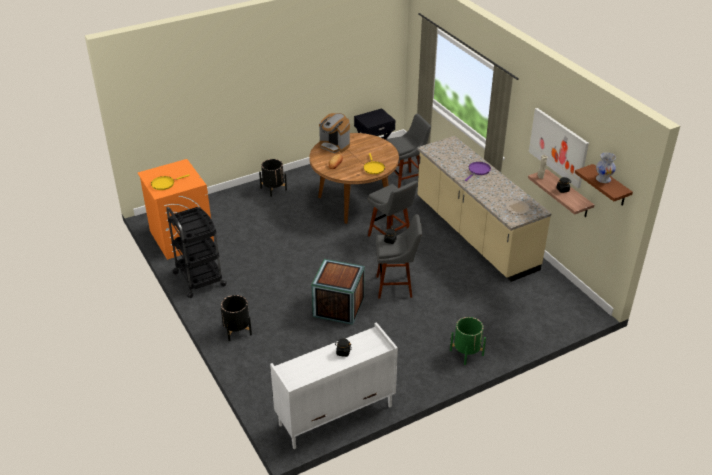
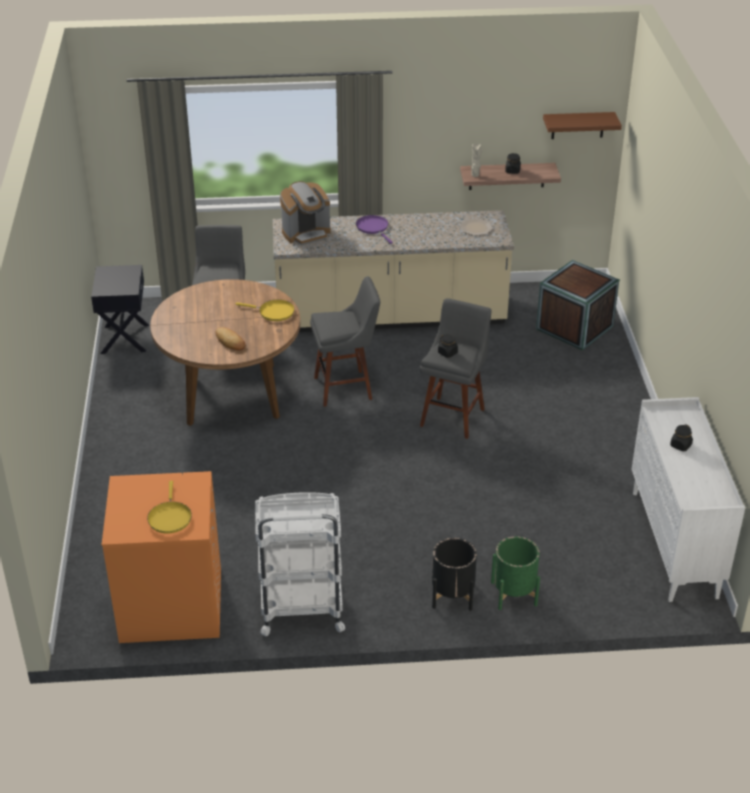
camera: 65 degrees left, 0 degrees up
(200, 279) = (302, 608): black cart -> white cart
(273, 189) = (124, 465): black planter -> none
(334, 145) = (180, 329): coffee machine -> coffee machine (306, 233)
(338, 307) = (462, 479): crate -> crate (574, 327)
(466, 352) = (613, 400): green planter -> green planter (513, 593)
(558, 147) = (476, 126): picture -> none
(603, 179) = (580, 119): white vase -> none

